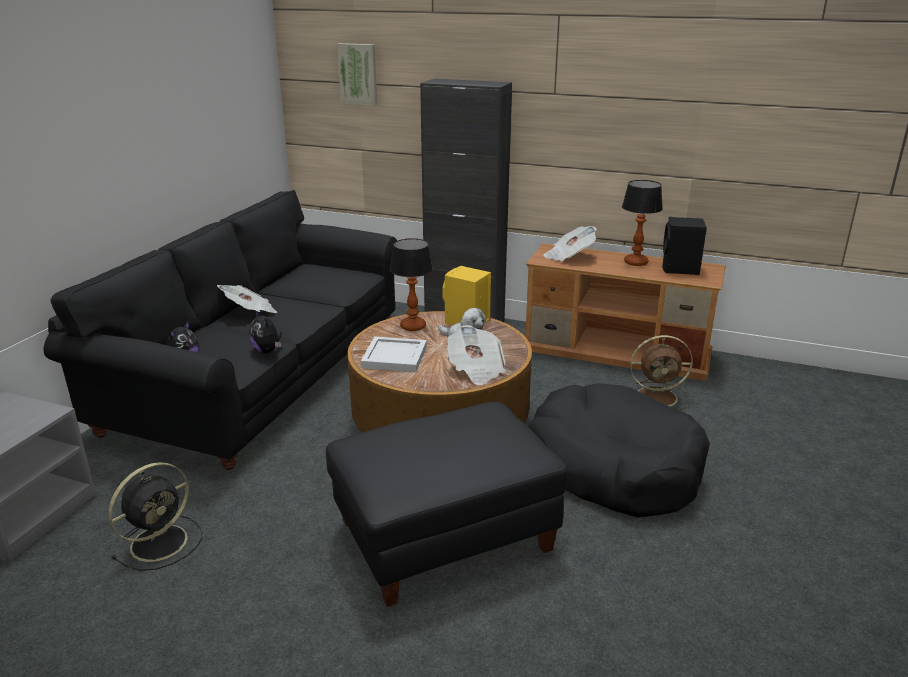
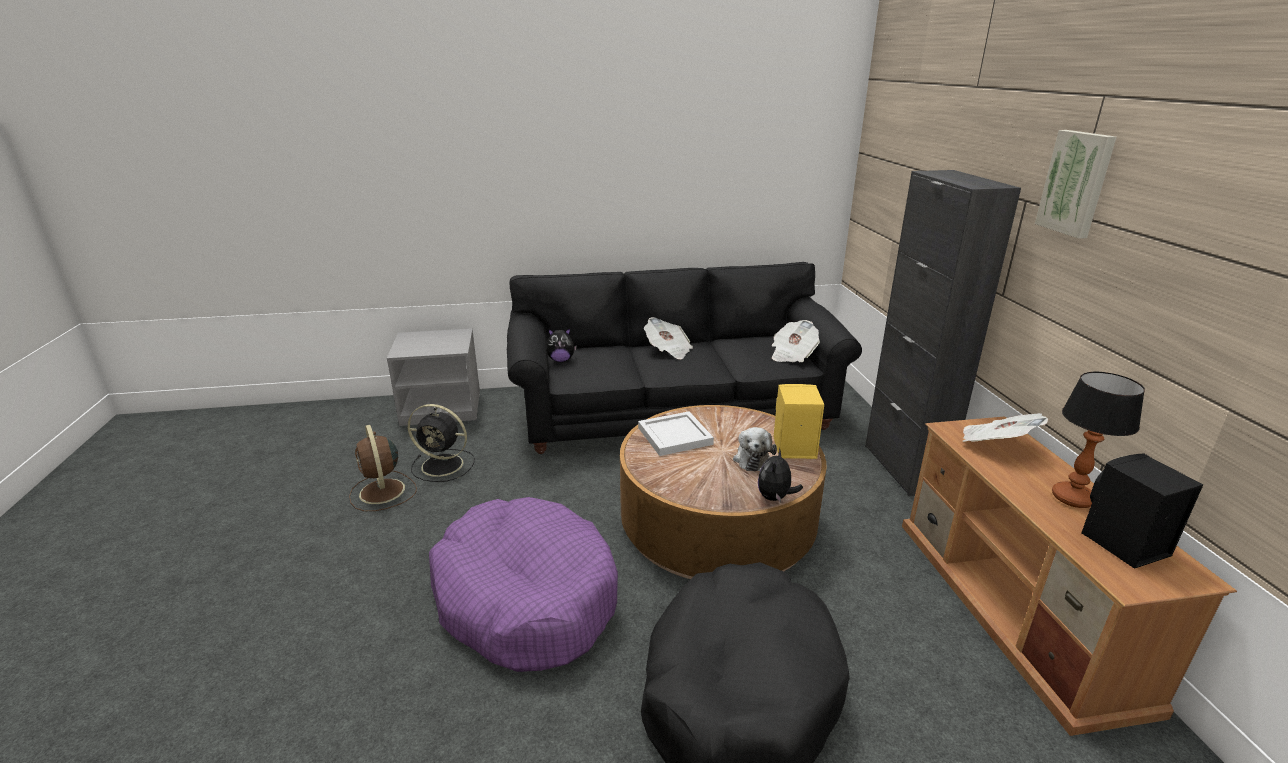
camera: 60 degrees right, 0 degrees up
(267, 351) = (611, 379): plush toy -> plush toy (775, 498)
(358, 74) = (905, 155): picture -> picture (1076, 183)
(412, 327) = (743, 424): table lamp -> none
(444, 537) = (525, 598): black ottoman -> purple dog bed
(476, 370) = (699, 486): newspaper -> newspaper (793, 354)
(658, 397) = (949, 688): brown fan -> brown fan (382, 492)

